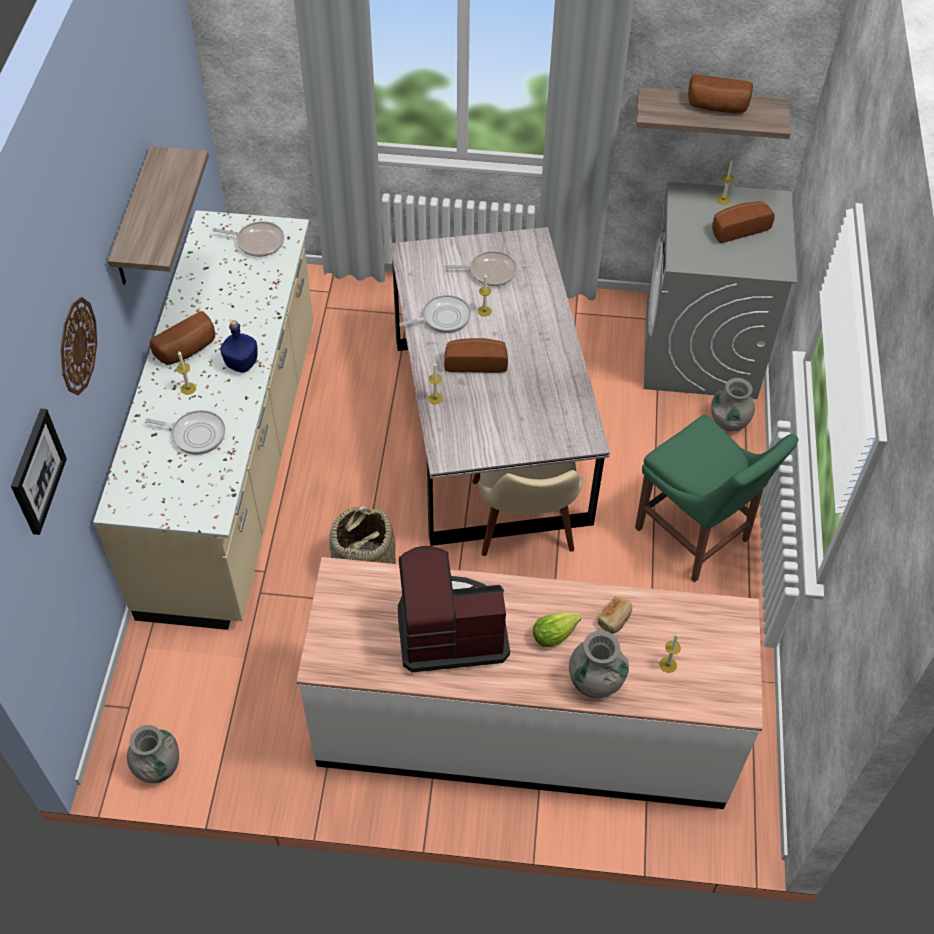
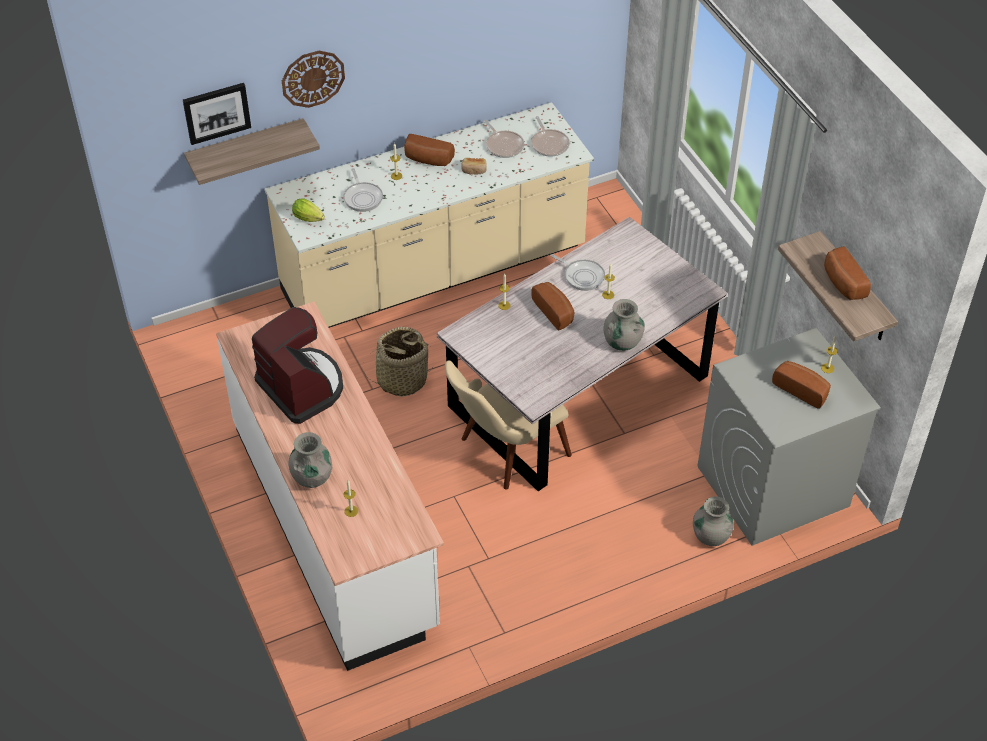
camera: 60 degrees right, 5 degrees down
(134, 220) = (444, 54): shelf -> shelf (246, 149)
(158, 766) = (187, 353): grey vase -> grey vase (622, 342)
(242, 363) = (437, 189): blue bottle -> none
(489, 272) = (649, 280): frying pan -> frying pan (503, 145)
(556, 633) = (335, 442): lettuce -> lettuce (310, 219)
(615, 619) = (368, 468): bread -> bread (474, 170)
(695, 538) = (575, 559): green chair -> none

